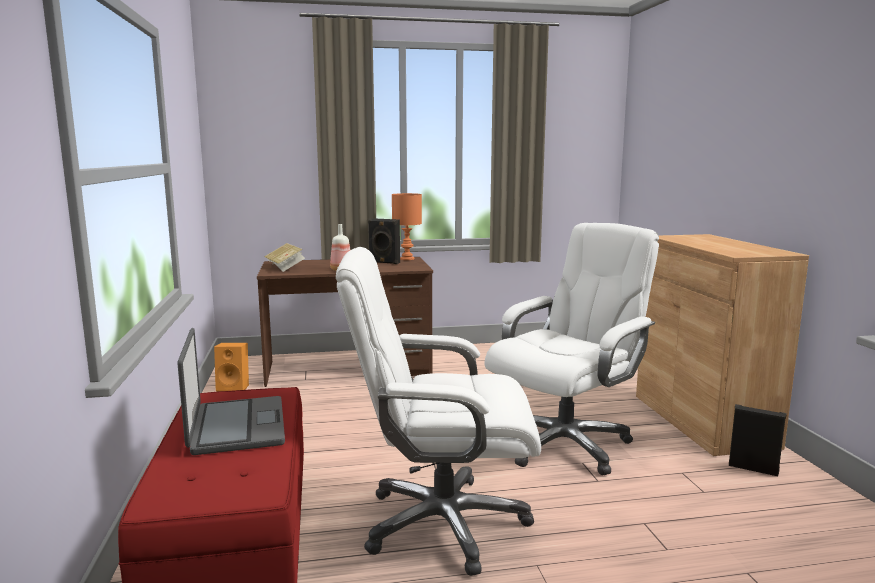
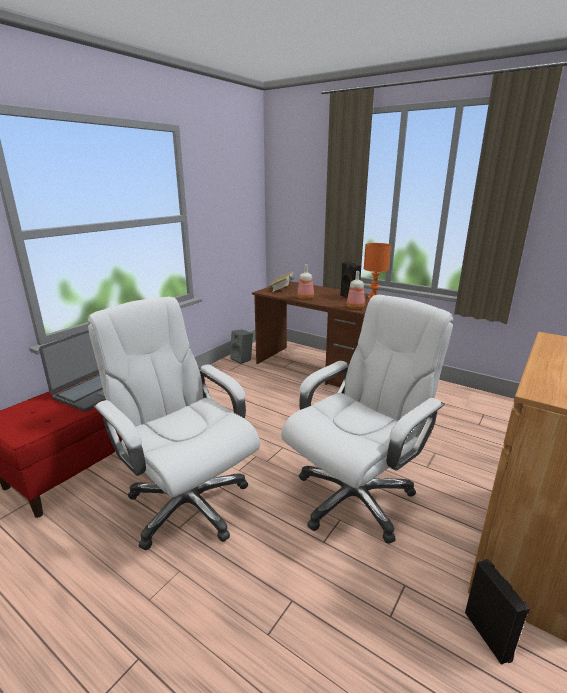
camera: 45 degrees right, 10 degrees up
(234, 388) = (242, 359): orange speaker -> grey speaker
(414, 267) = (355, 307): none -> bottle
(565, 444) = (355, 497): white office chair -> white office chair turned 45 degrees counterclockwise

